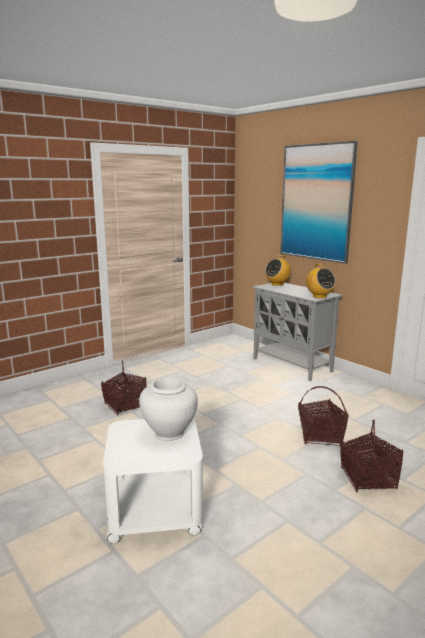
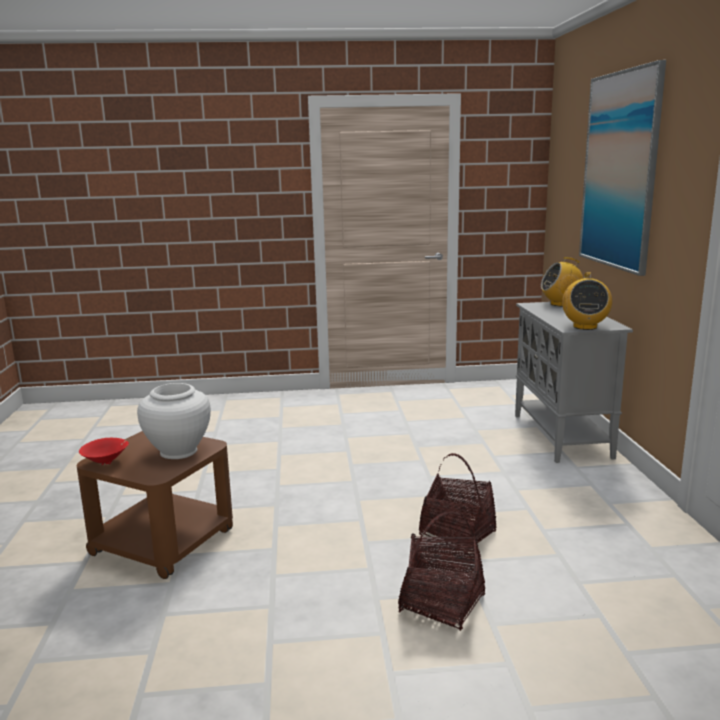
camera: 35 degrees right, 0 degrees up
(125, 405) = (282, 433): basket -> none
(129, 458) = (107, 462): none -> red bowl
(156, 510) = (164, 542): white side table -> brown side table

